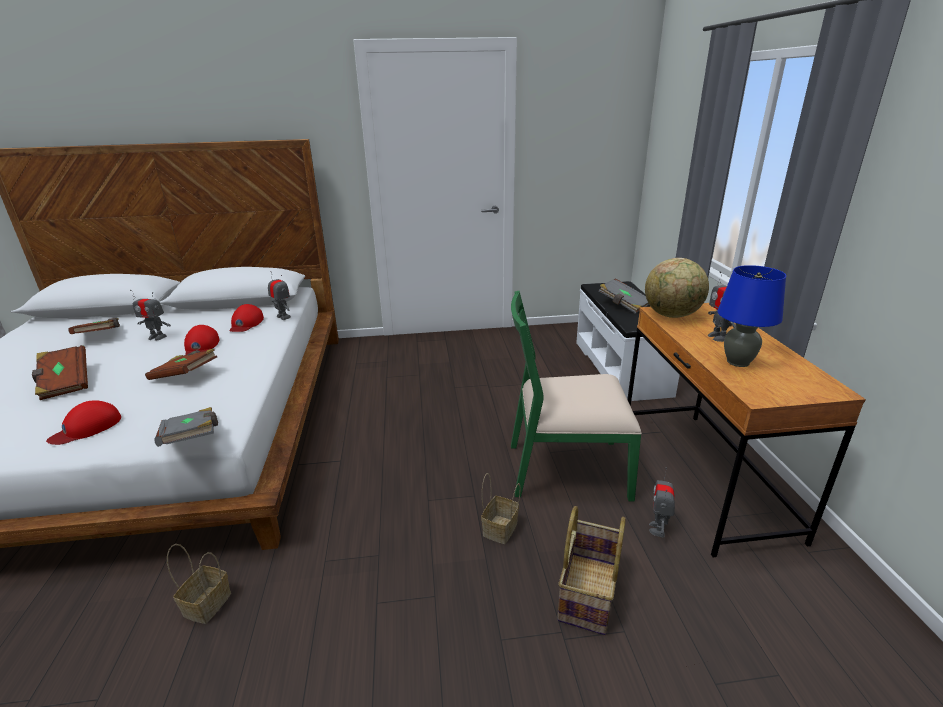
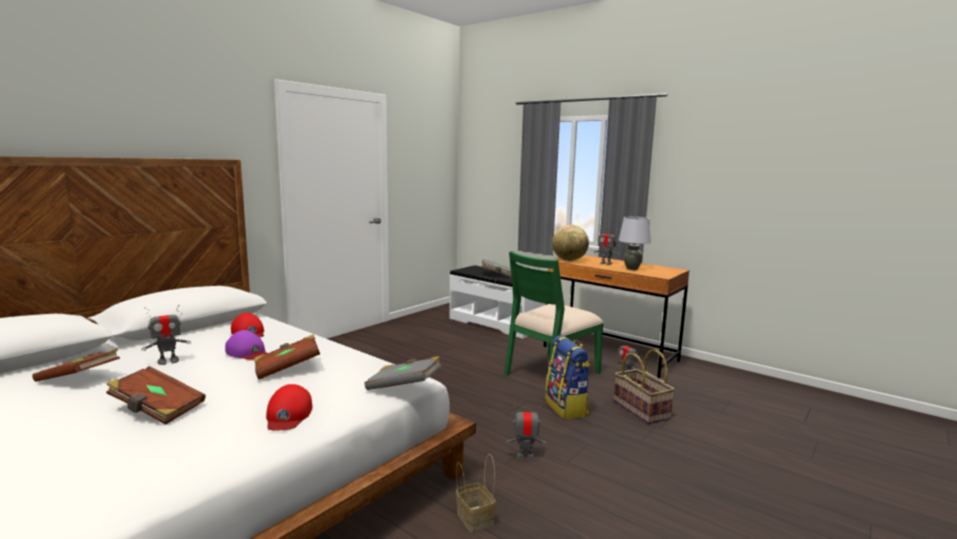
camera: 45 degrees left, 15 degrees down
(201, 346) = (247, 352): red cap -> purple cap
(283, 317) = (273, 323): toy robot -> toy robot (525, 456)
(500, 530) = (567, 408): basket -> backpack
(738, 362) = (632, 269): blue table lamp -> grey table lamp

